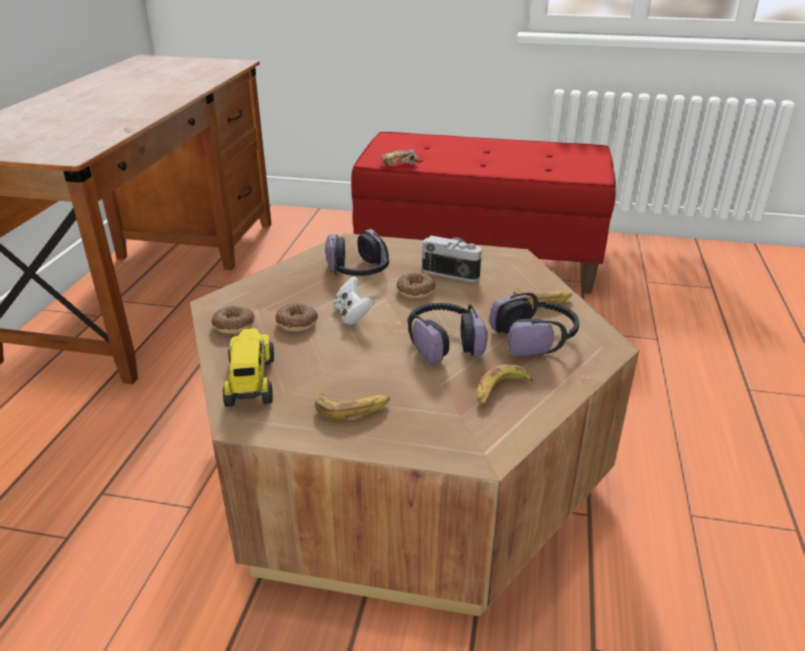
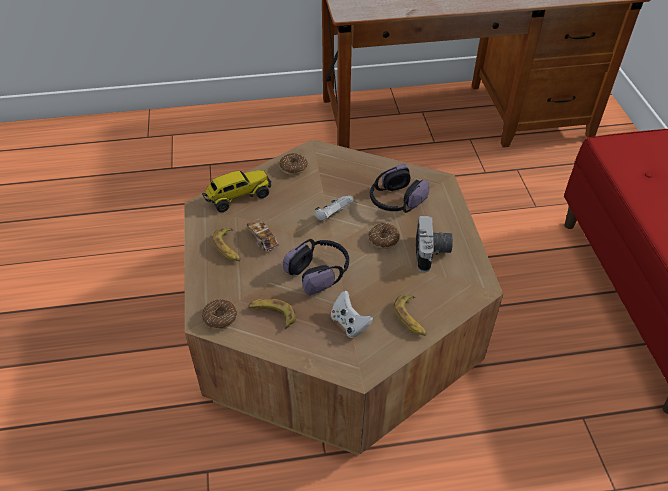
camera: 70 degrees right, 15 degrees up
(297, 323) = (309, 194): donut -> donut (220, 318)
(400, 164) = (619, 163): toy car -> toy car (263, 239)
(535, 338) = (349, 323): headphones -> white game controller

